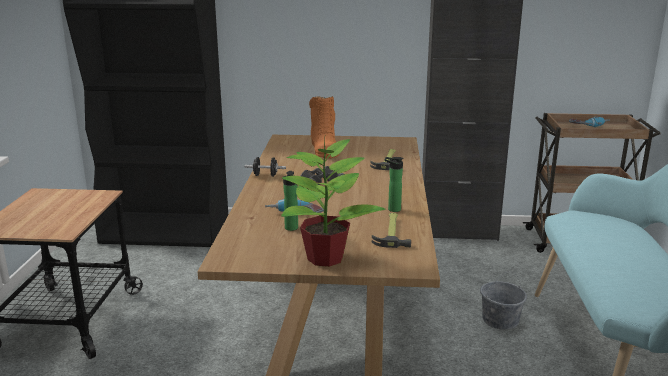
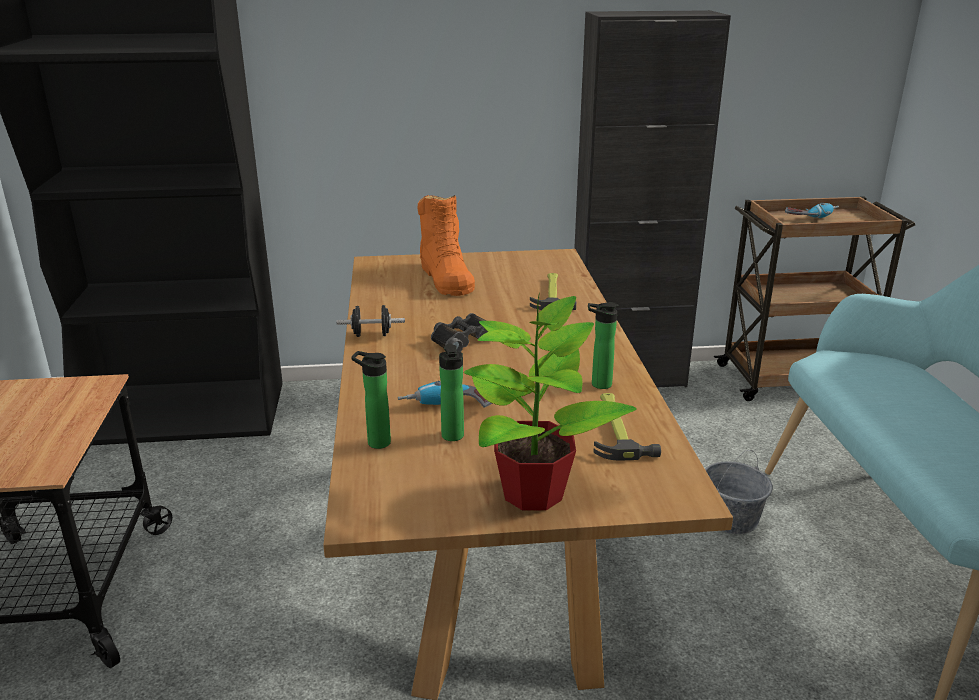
camera: 10 degrees left, 5 degrees up
(245, 227) = (375, 442): none -> bottle

